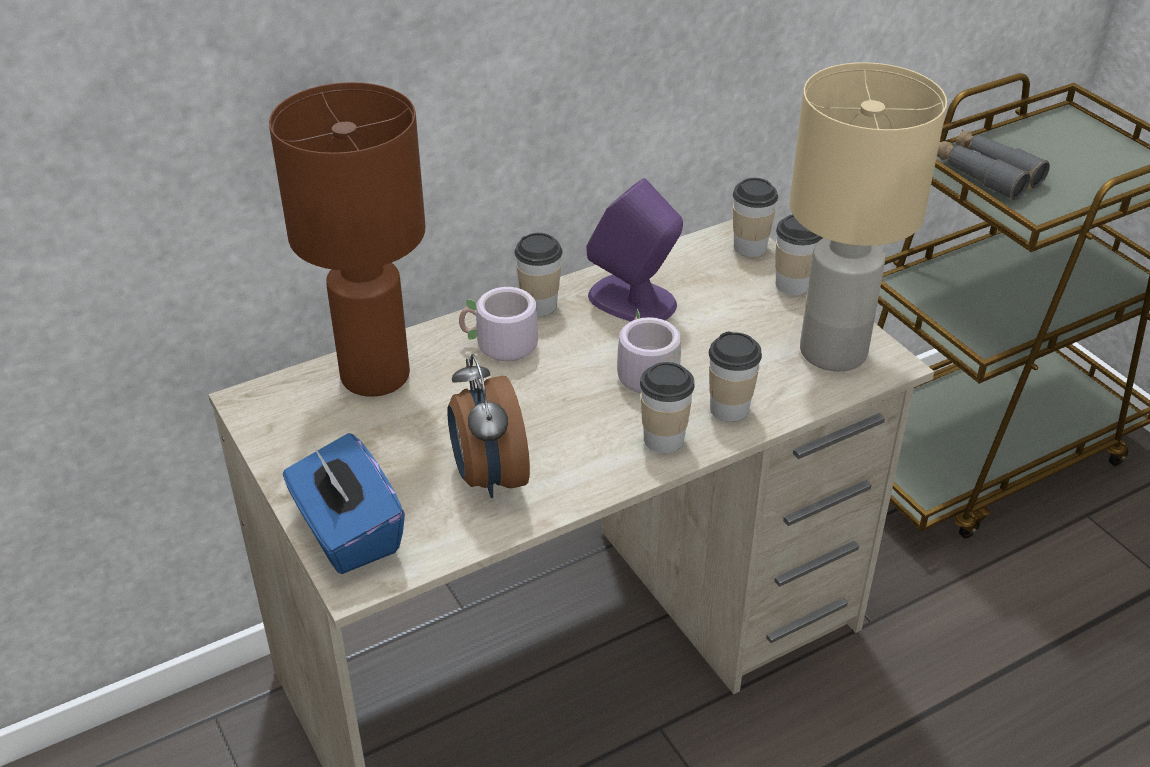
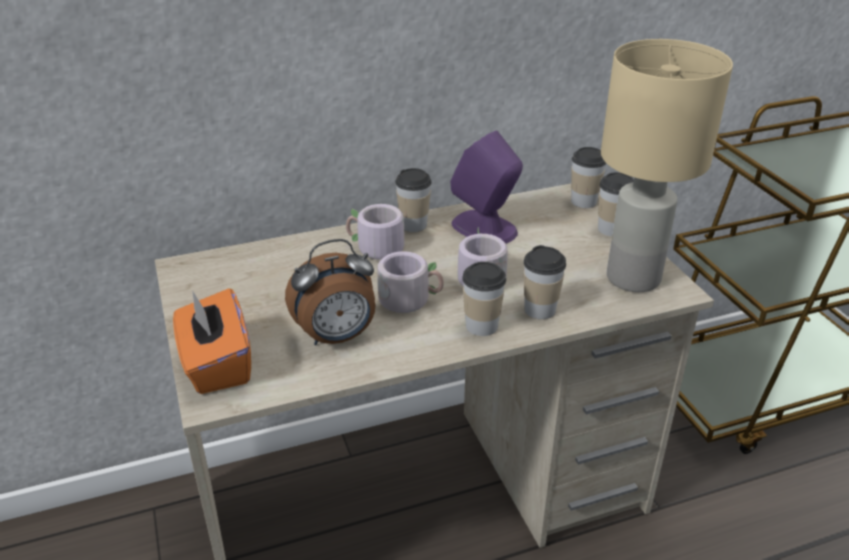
camera: 10 degrees right, 5 degrees down
(347, 533) = (216, 365): blue tissue box -> orange tissue box
(376, 374) = (278, 259): brown table lamp -> none
(488, 477) = (336, 337): alarm clock -> alarm clock turned 105 degrees counterclockwise
(564, 413) = (410, 299): none -> grey mug
(985, 173) = (778, 165): grey binoculars -> none

